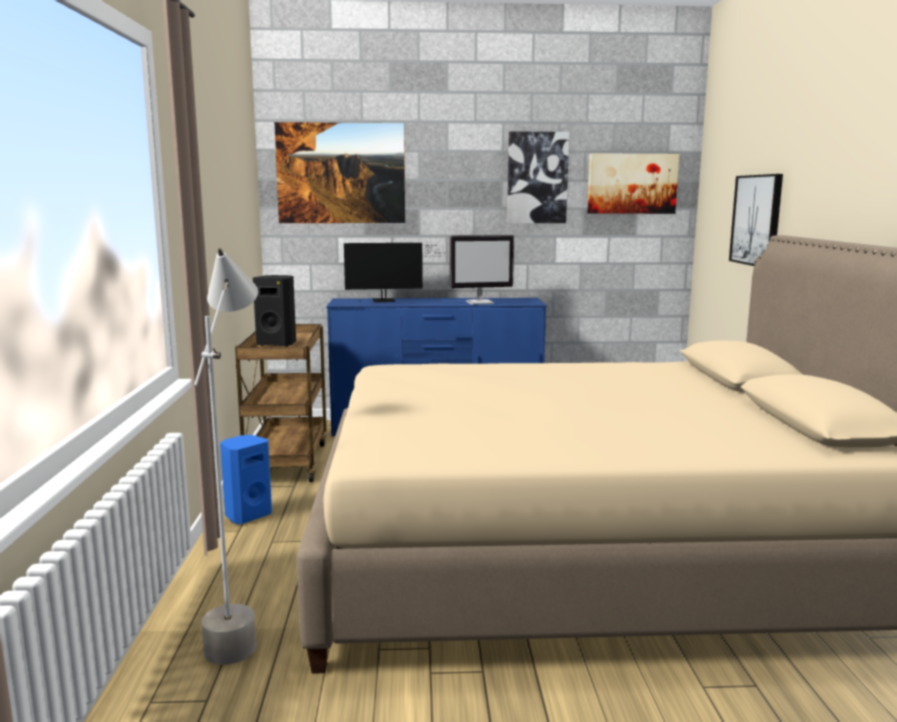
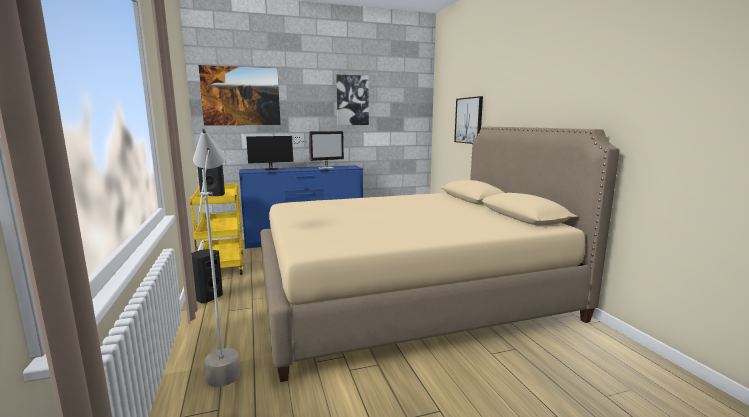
camera: 15 degrees left, 0 degrees up
(247, 515) = (207, 297): blue speaker -> black speaker
(286, 461) = (222, 265): brown cart -> yellow cart
(632, 183) = (400, 104): picture -> none

